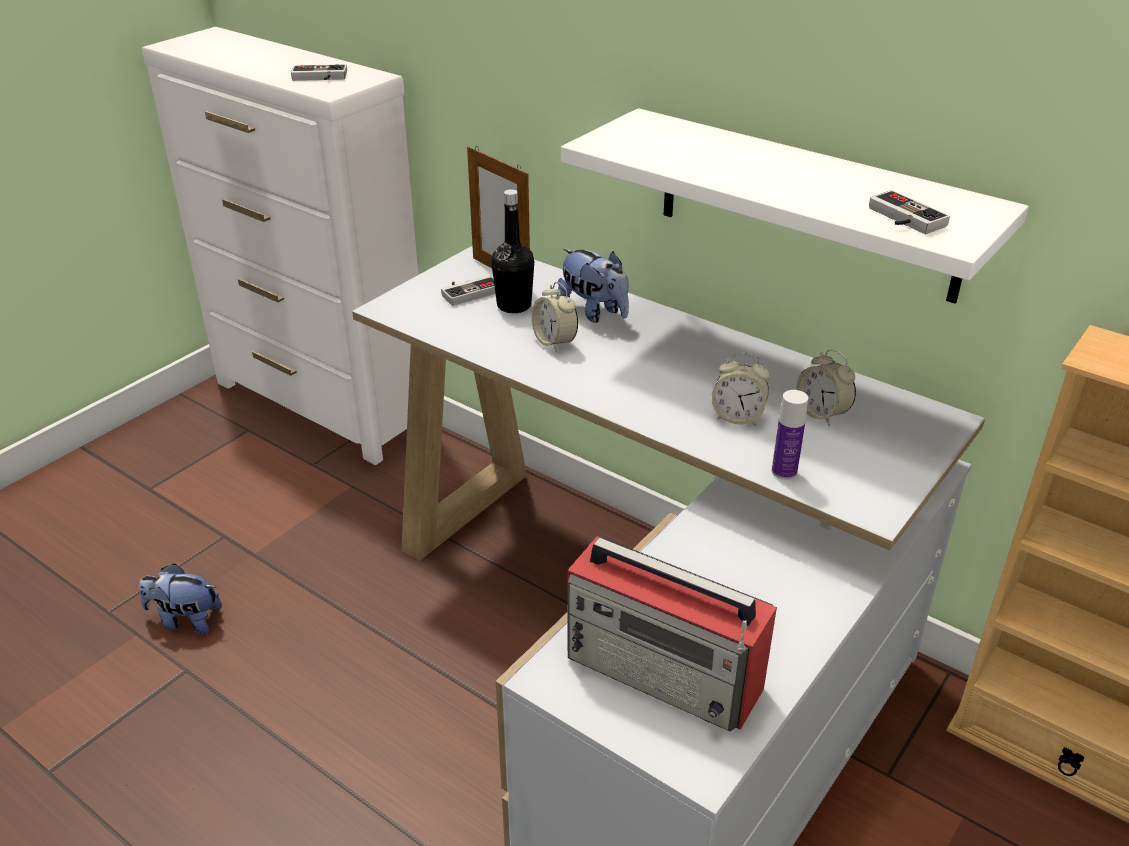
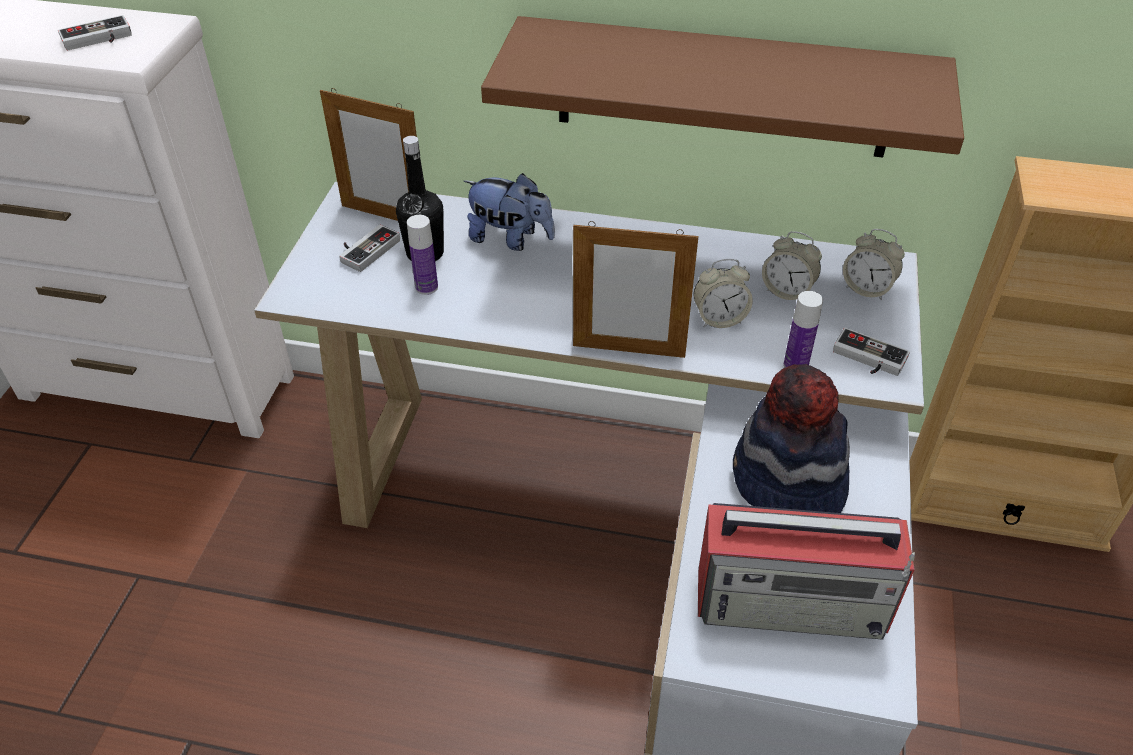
camera: 25 degrees left, 10 degrees up
(185, 620) = (155, 687): plush toy -> none
(496, 329) = (426, 287): none -> bottle
(554, 342) = (495, 285): alarm clock -> alarm clock (867, 289)
(634, 418) = (628, 351): none -> picture frame
(730, 578) = (787, 483): none -> hat
(807, 204) = (723, 88): white shelf -> brown shelf
(901, 219) = (869, 101): game controller -> game controller (867, 359)

